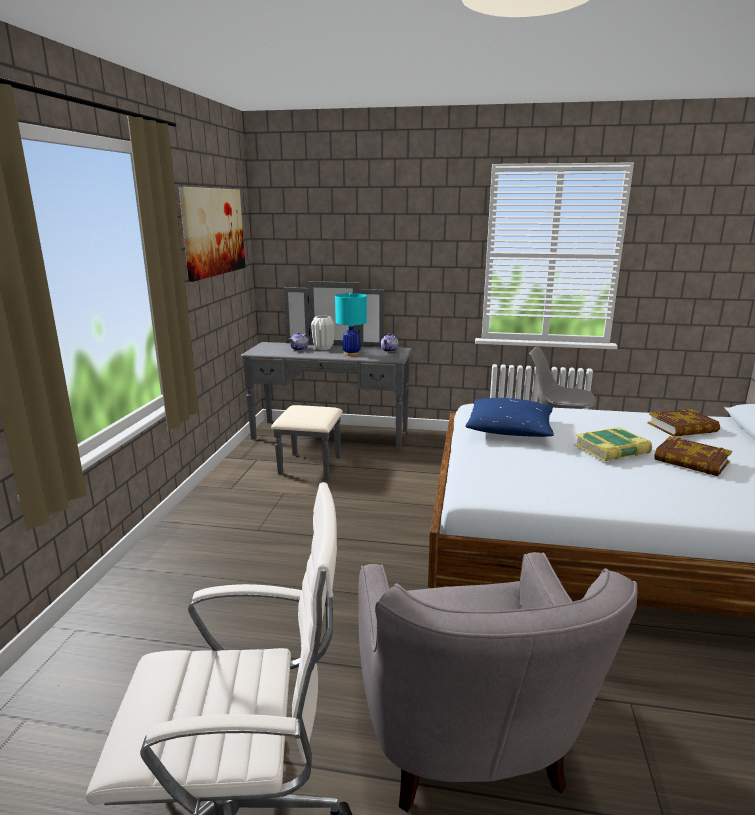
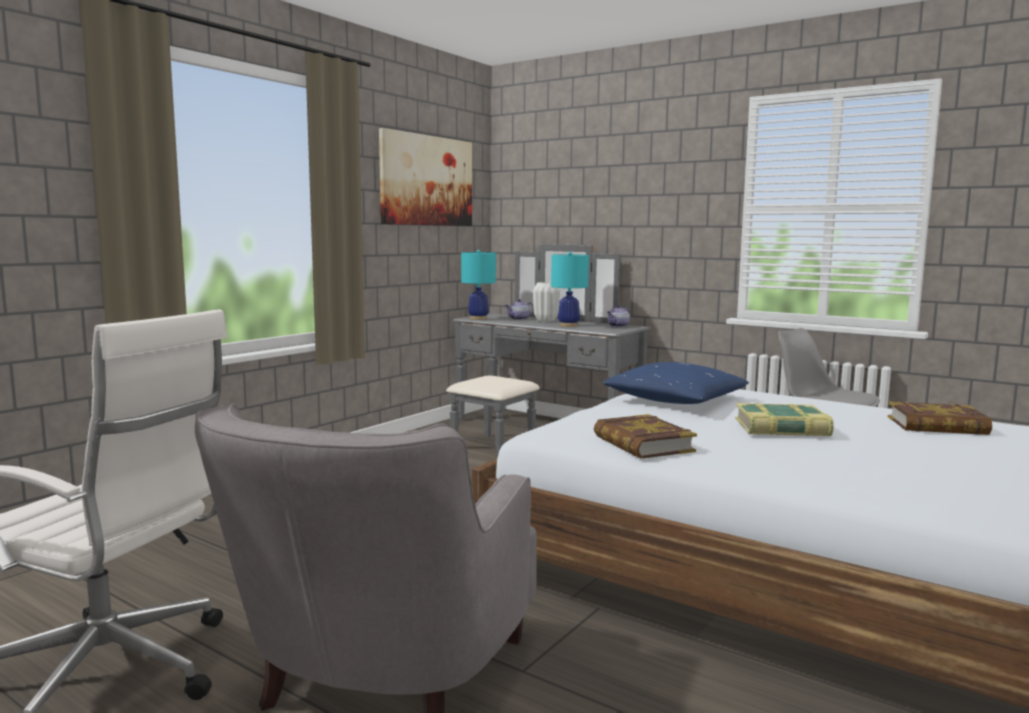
camera: 25 degrees right, 10 degrees down
(264, 352) = (478, 318): none -> turquoise table lamp
(691, 461) = (885, 450): book -> book (642, 444)

